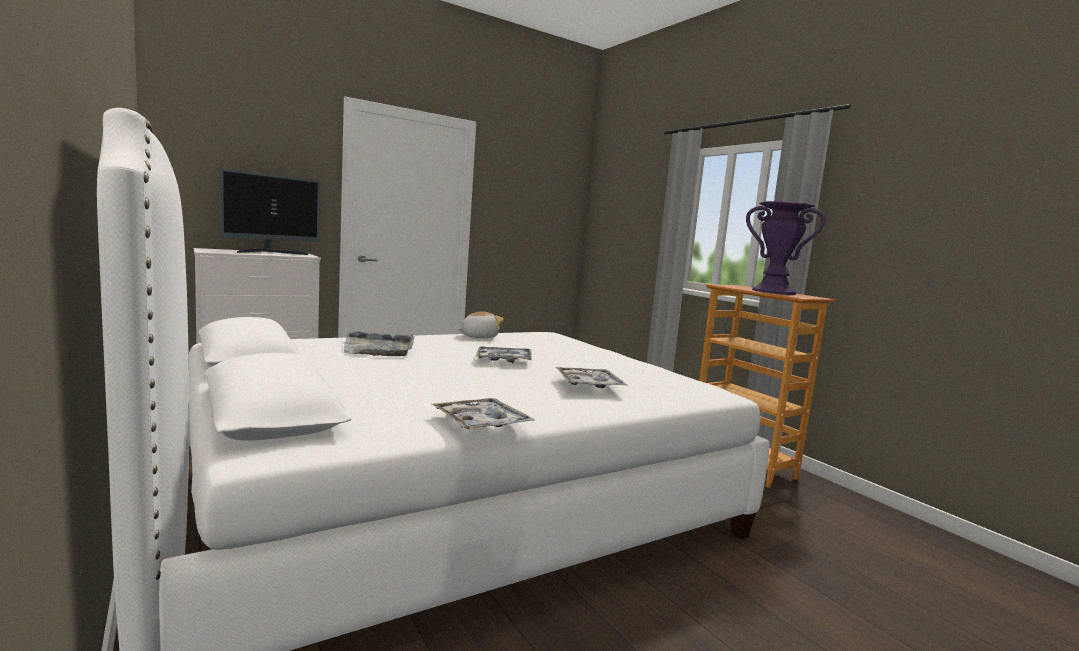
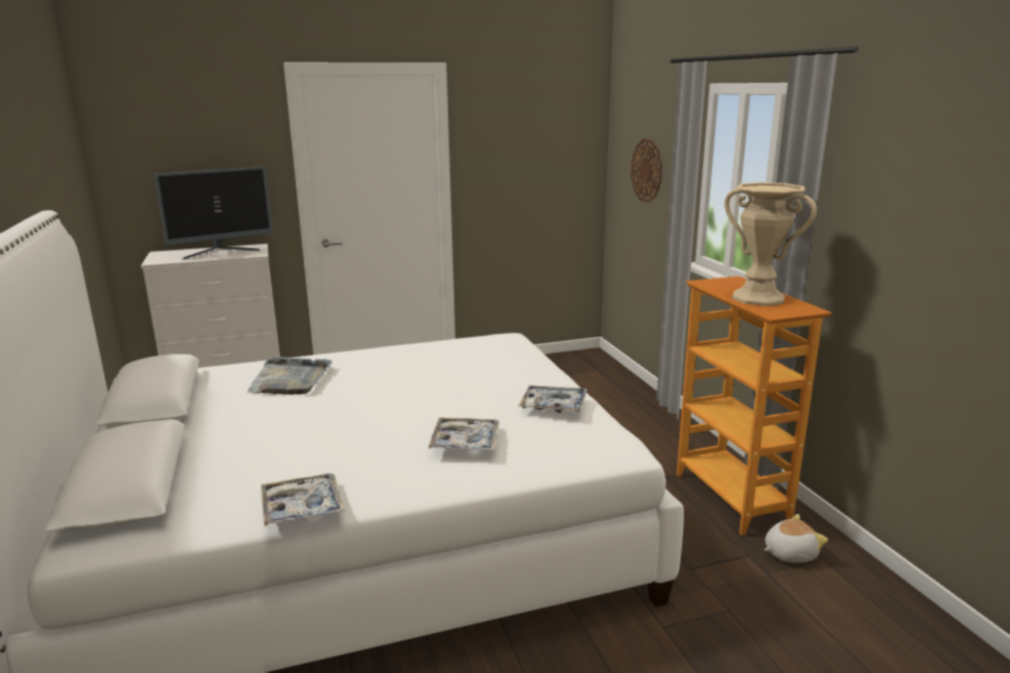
camera: 15 degrees right, 10 degrees up
(478, 336) = (415, 351): plush toy -> plush toy (789, 553)
(504, 360) = (407, 397): tray -> tray (553, 406)
(630, 221) = (647, 170): none -> wall clock
(773, 292) = (758, 298): purple vase -> beige vase

